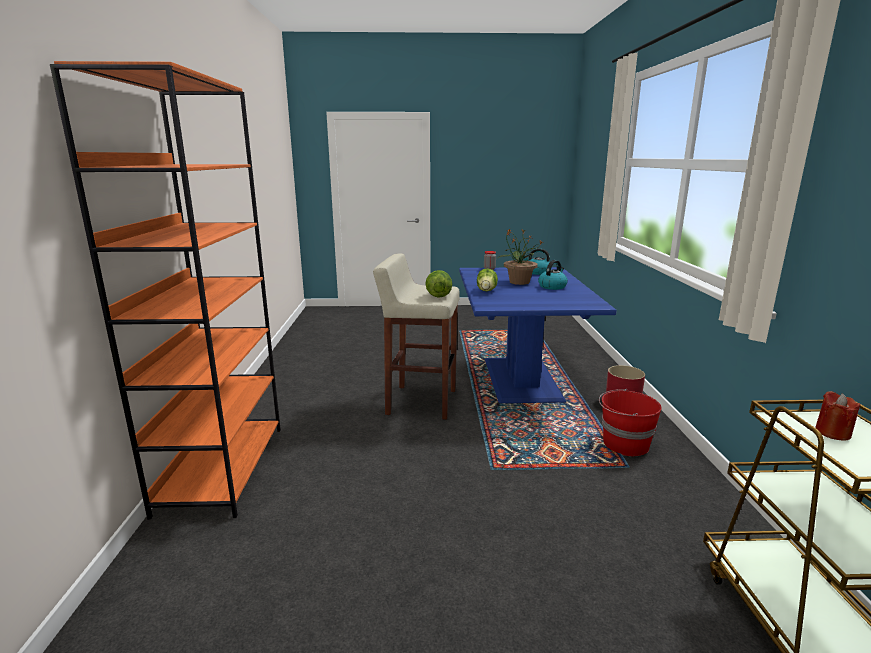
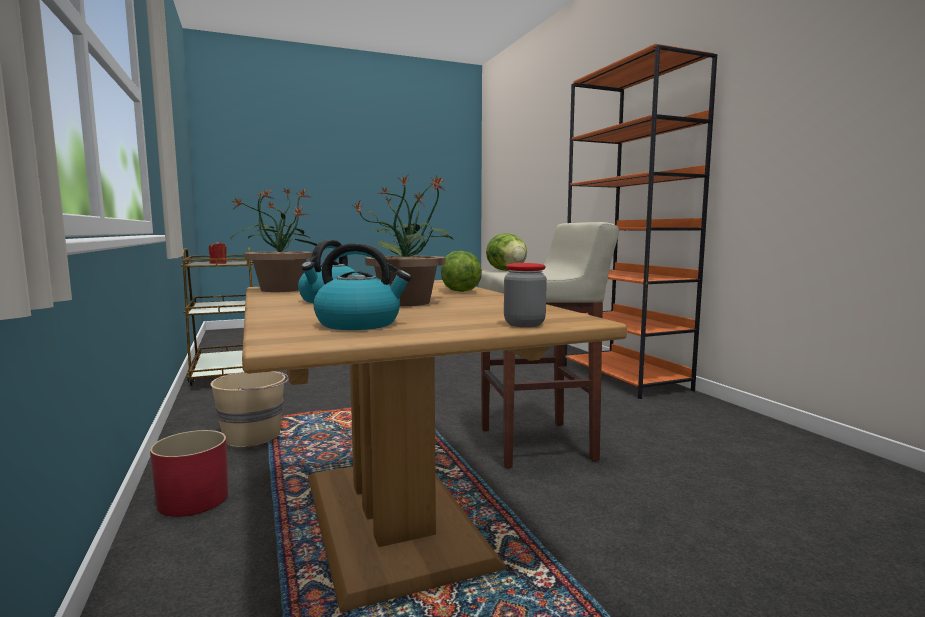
camera: 160 degrees right, 10 degrees down
(520, 379) = (394, 516): blue dining table -> brown dining table
(588, 301) = (280, 289): none -> potted plant
(624, 444) = (253, 436): red bucket -> beige bucket

